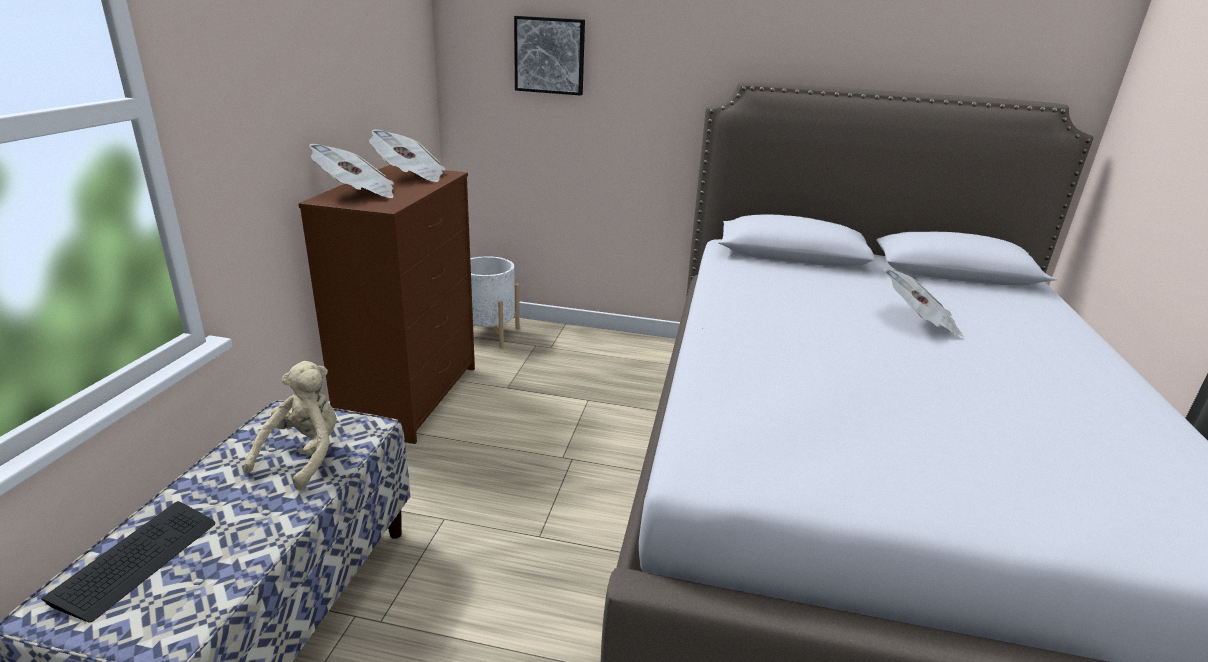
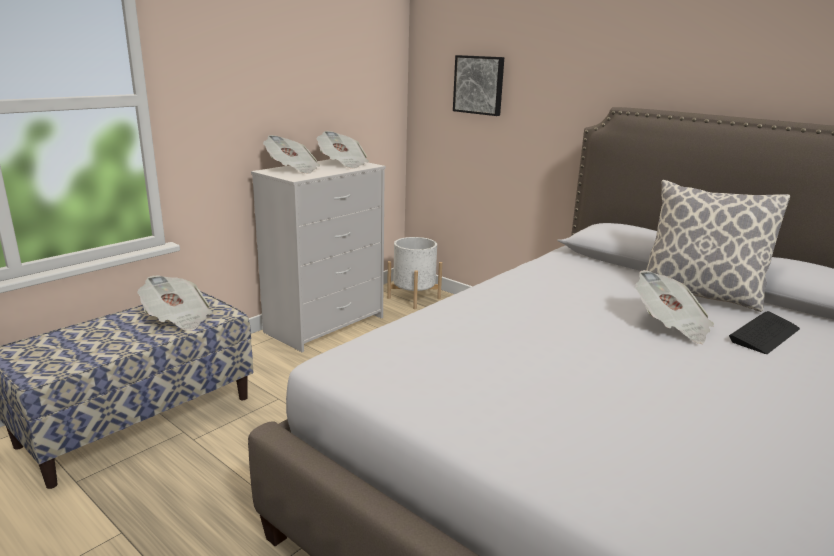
camera: 30 degrees right, 5 degrees down
(137, 561) = (59, 342): keyboard -> keyboard (764, 334)
(304, 456) = (178, 319): beige plush toy -> newspaper
(410, 396) = (325, 324): brown dresser -> white dresser
(891, 281) = (699, 295): none -> pillow

